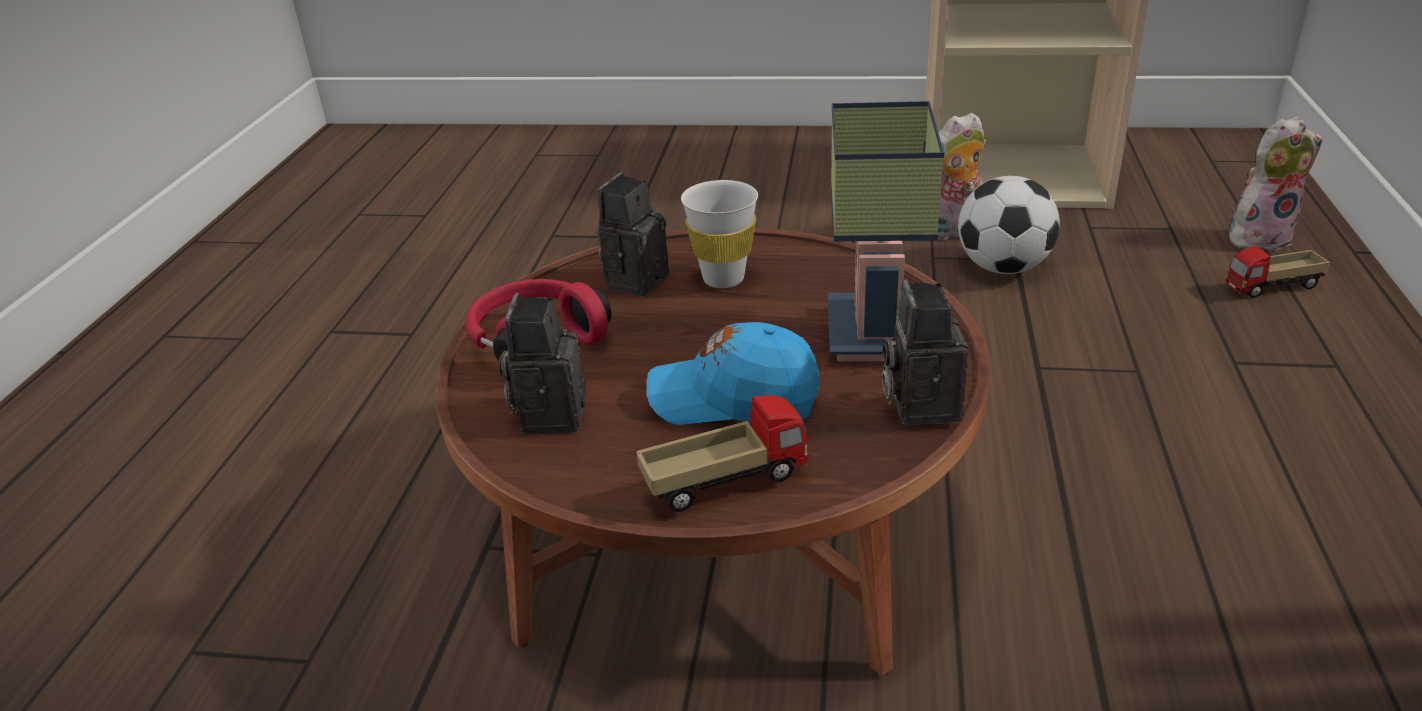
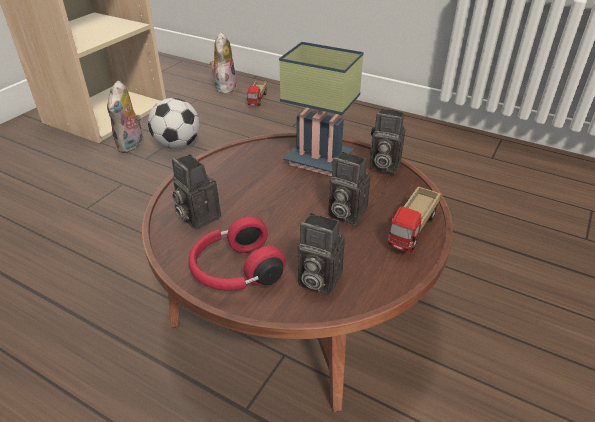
camera: 70 degrees left, 5 degrees up
(723, 279) = (227, 187): white cup -> none
(725, 480) = (413, 230): toy truck -> toy truck turned 150 degrees counterclockwise
(733, 400) = (344, 213): blue cap -> camera

